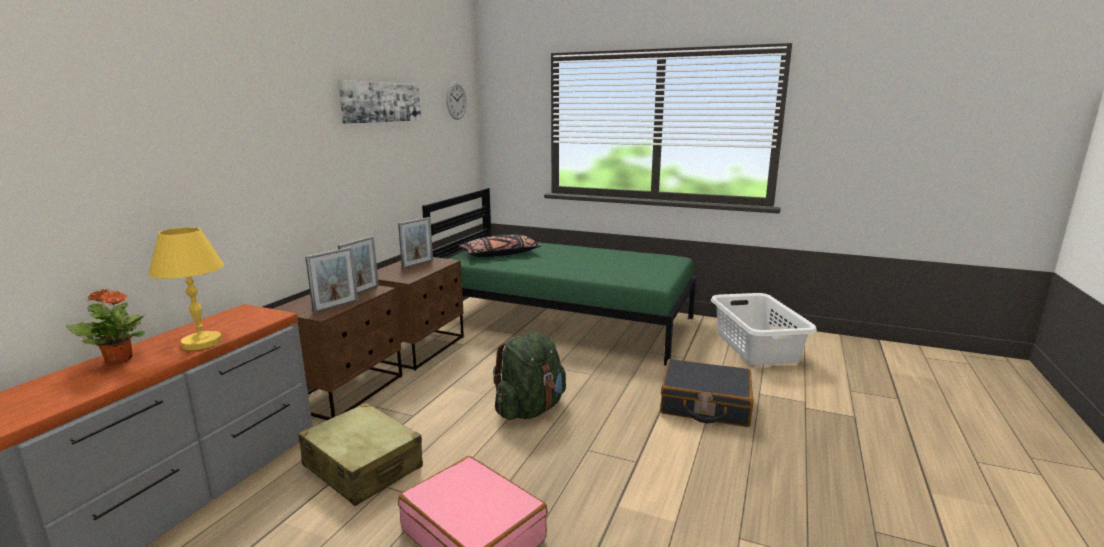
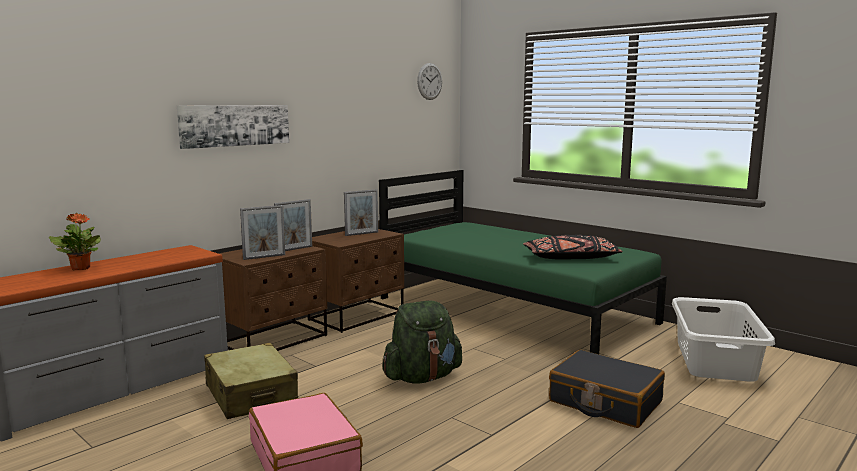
camera: 20 degrees right, 5 degrees down
(201, 342) = (139, 265): yellow table lamp -> none
(381, 102) = (342, 81): picture -> picture (235, 125)
(500, 254) = (454, 235): black pillow -> black pillow (570, 258)

